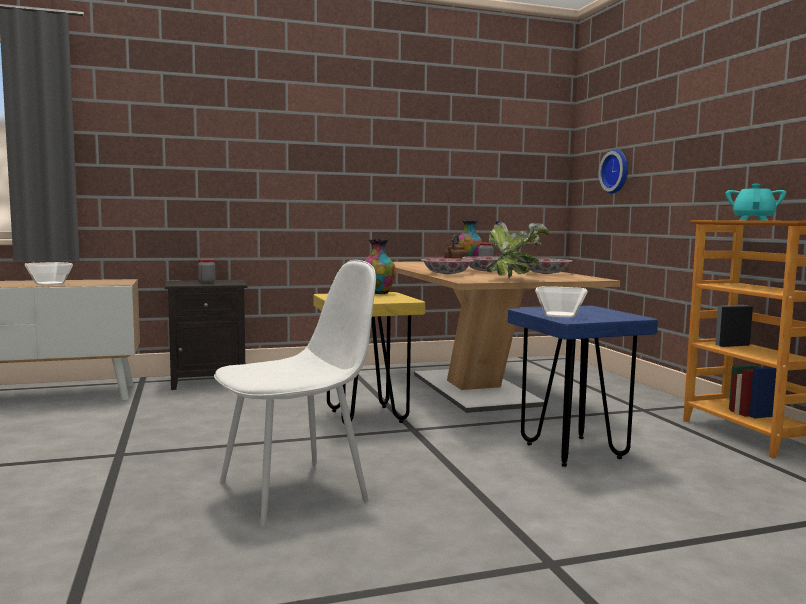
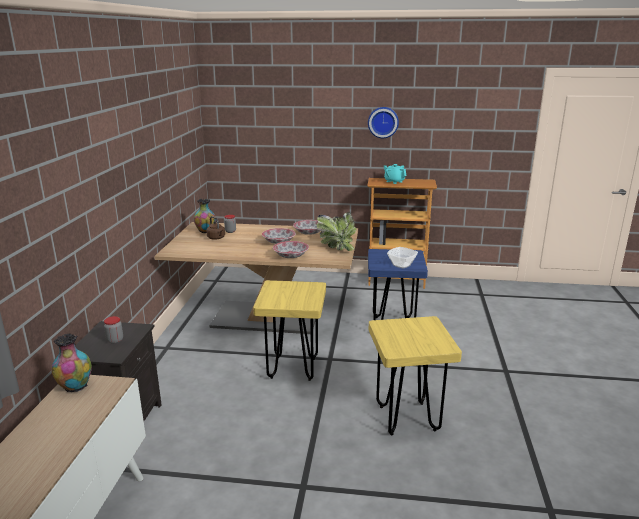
camera: 65 degrees left, 15 degrees up
(49, 284) = (72, 427): bowl -> none
(296, 490) = (407, 418): white chair -> yellow stool
(378, 293) = (273, 287): vase -> vase (75, 386)
(617, 171) = (260, 142): wall clock -> wall clock (383, 122)

